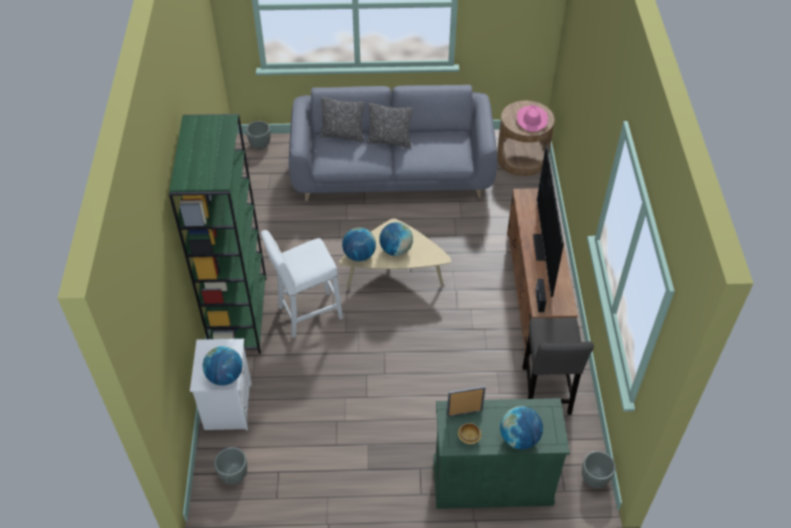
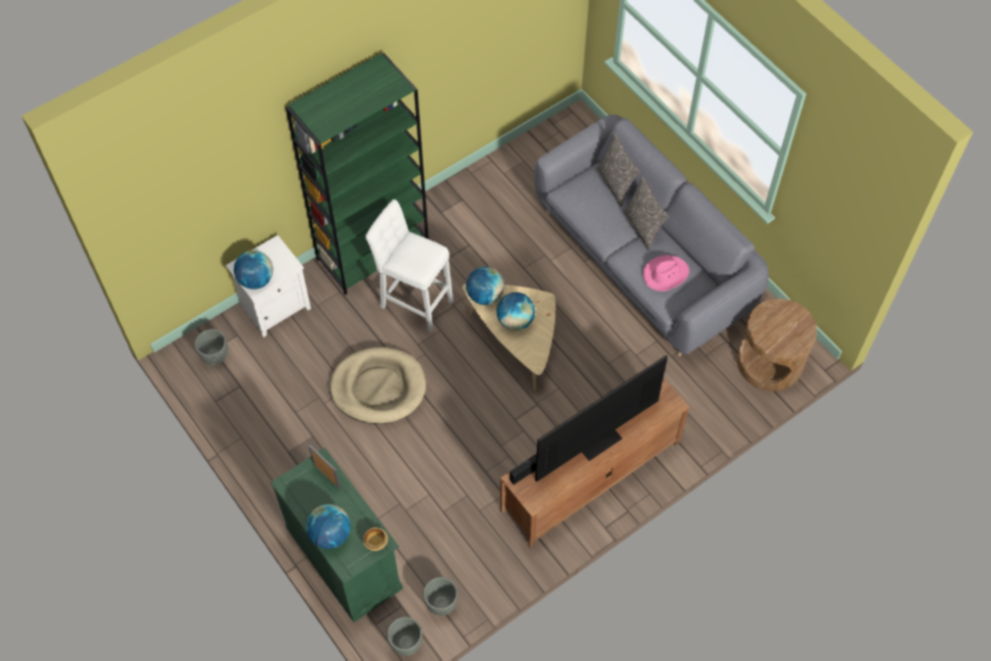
camera: 55 degrees right, 10 degrees up
(260, 145) = (584, 128): grey planter -> grey planter (441, 603)
(361, 377) = (378, 388): none -> beige dog bed
(468, 437) = (304, 494): bowl -> bowl (376, 542)
(531, 119) = (782, 332): pink hat -> pink hat (665, 274)
(545, 394) = (472, 551): grey stool -> none

